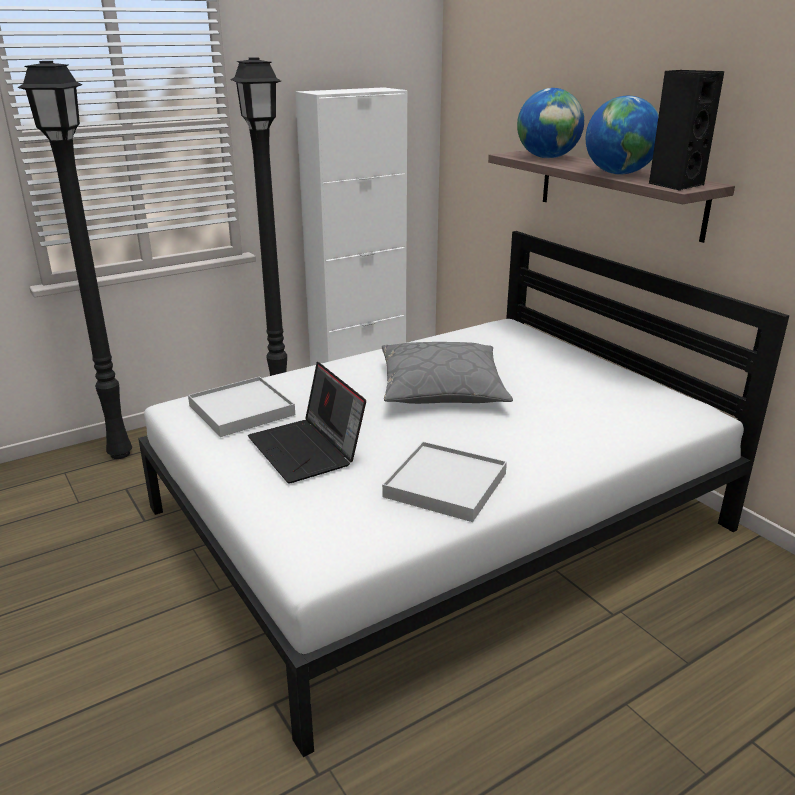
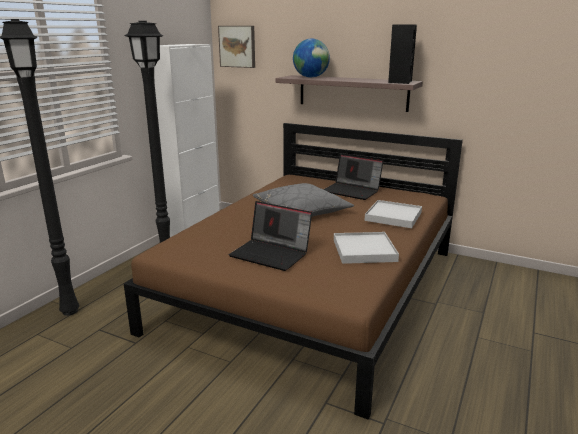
camera: 30 degrees left, 5 degrees down
(242, 410) = (204, 244): white tray -> white tray (393, 216)
(439, 518) = (314, 288): white bed -> brown bed
(470, 93) = (238, 46): none -> picture
(570, 371) = (352, 191): none -> laptop
(618, 174) = (363, 80): globe -> none

